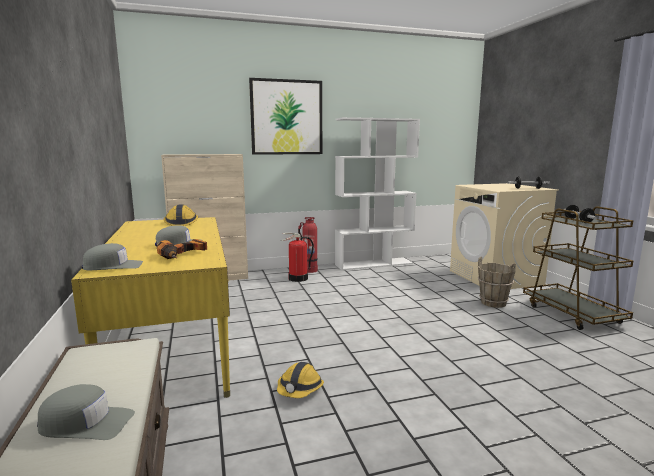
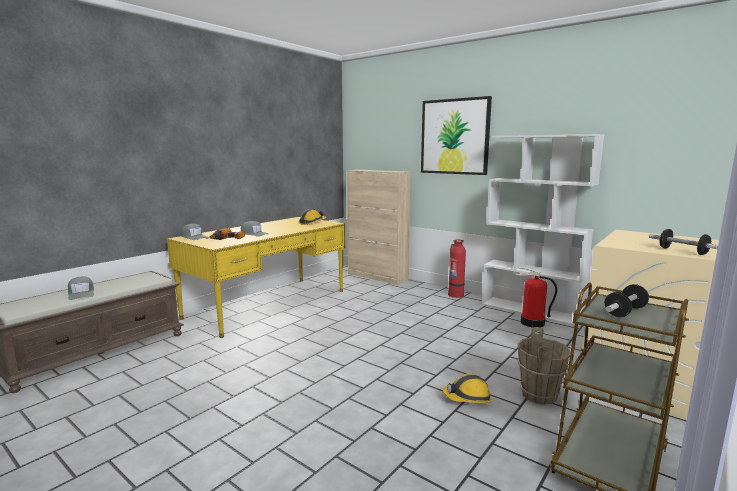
camera: 55 degrees right, 0 degrees up
(298, 278) = (428, 297): fire extinguisher -> fire extinguisher (532, 323)
(300, 389) = (245, 353): hard hat -> hard hat (467, 398)

